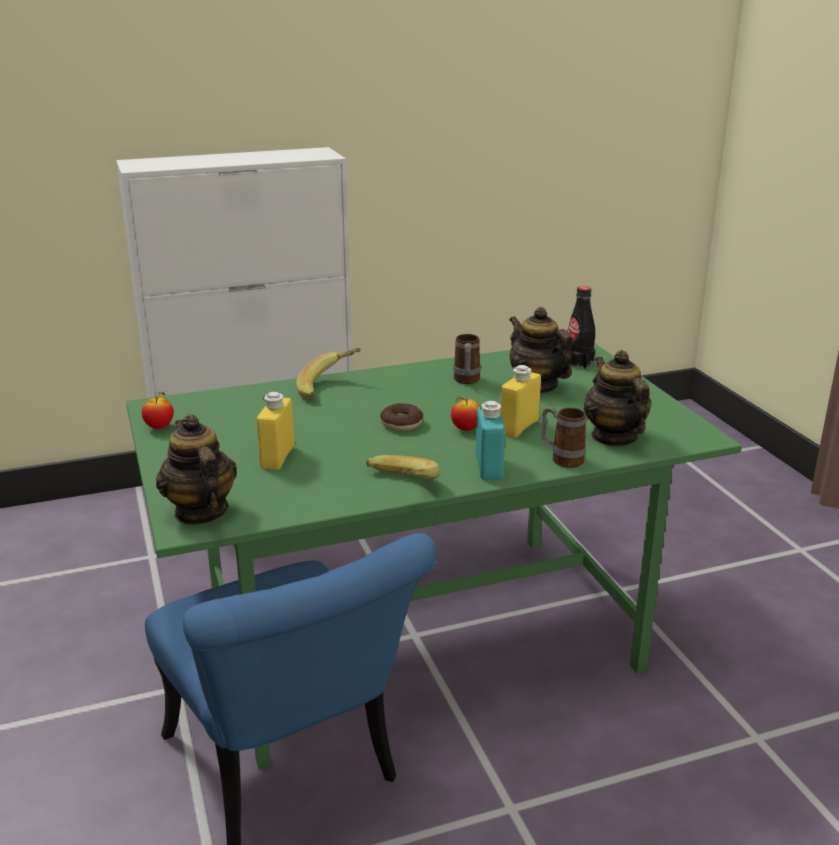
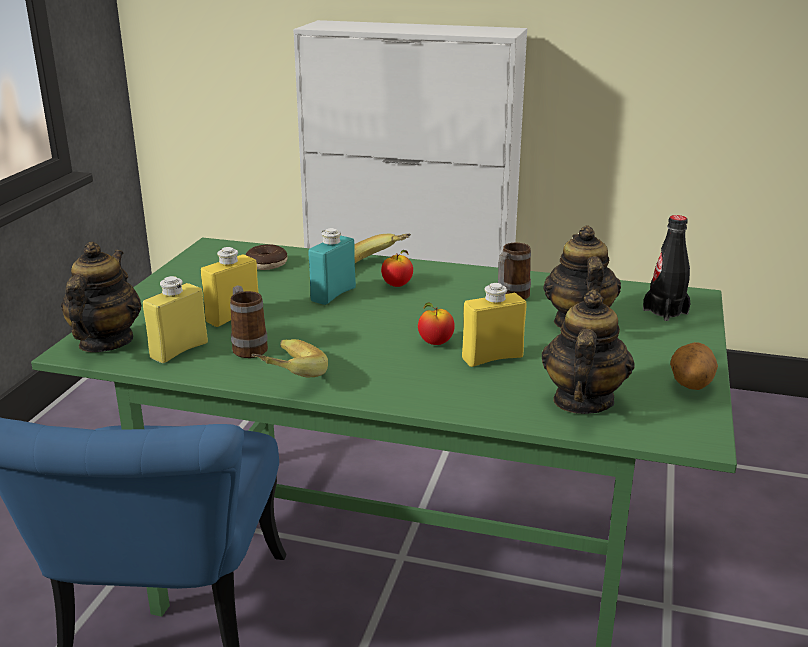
camera: 35 degrees right, 0 degrees up
(159, 427) = (189, 264): apple -> apple (397, 285)
(278, 497) = (179, 350): none -> yellow bottle
(401, 424) = (383, 319): donut -> donut (266, 264)
(489, 467) = (398, 387): turquoise bottle -> turquoise bottle (333, 294)
(561, 459) = (485, 404): mug -> mug (248, 347)
(658, 407) = (690, 385): none -> potato

